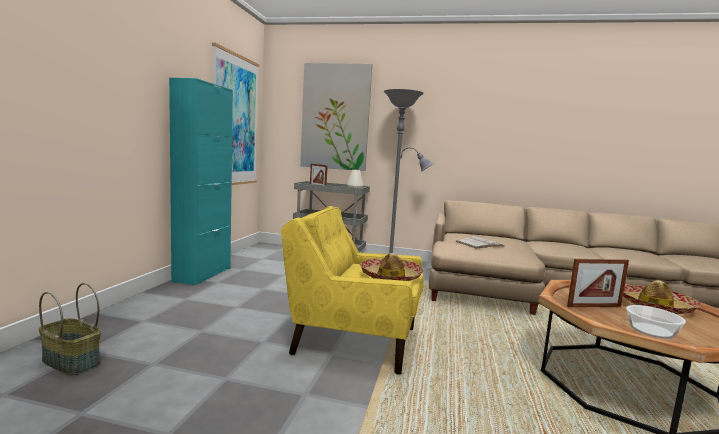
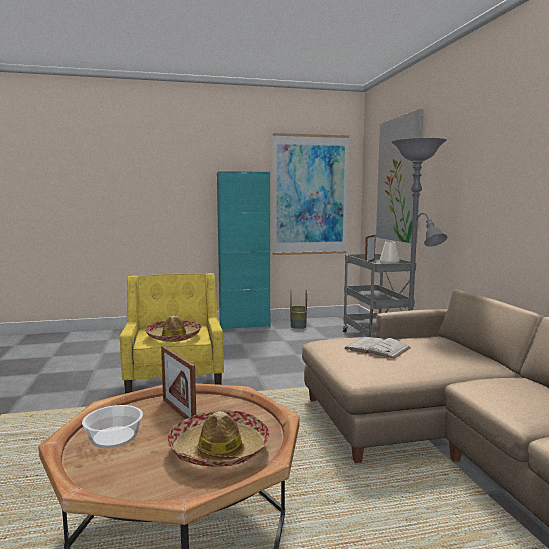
camera: 65 degrees right, 0 degrees up
(70, 362) = (95, 341): basket -> basket (297, 325)

